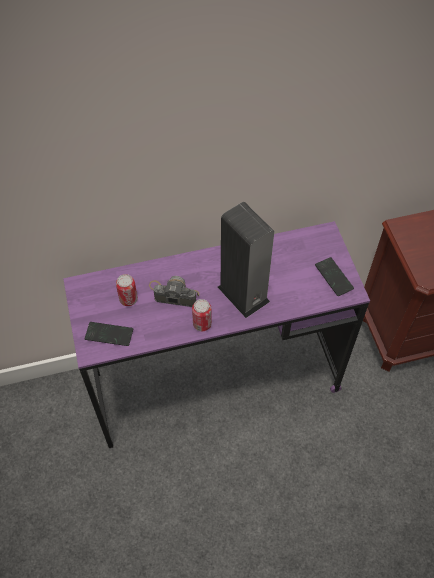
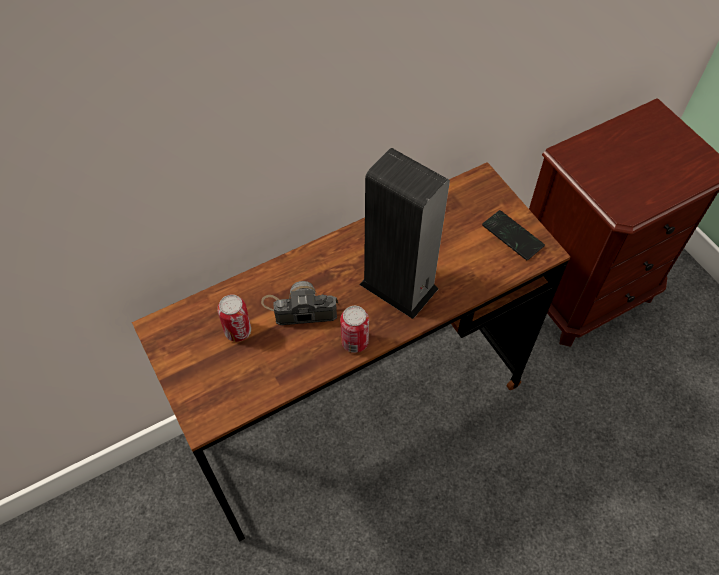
camera: 15 degrees left, 0 degrees up
(109, 334) = (224, 389): phone -> none
(216, 382) = (358, 413): purple desk -> brown desk

